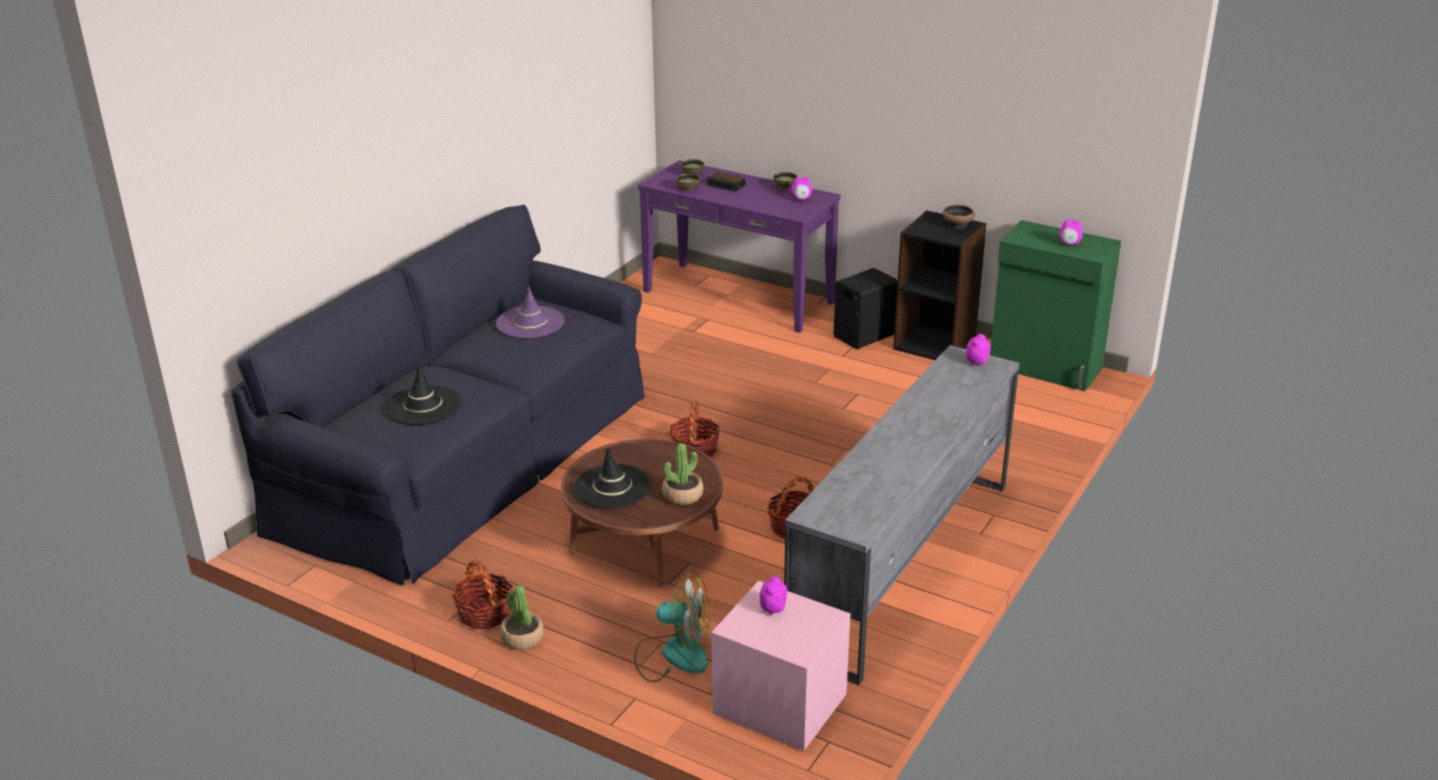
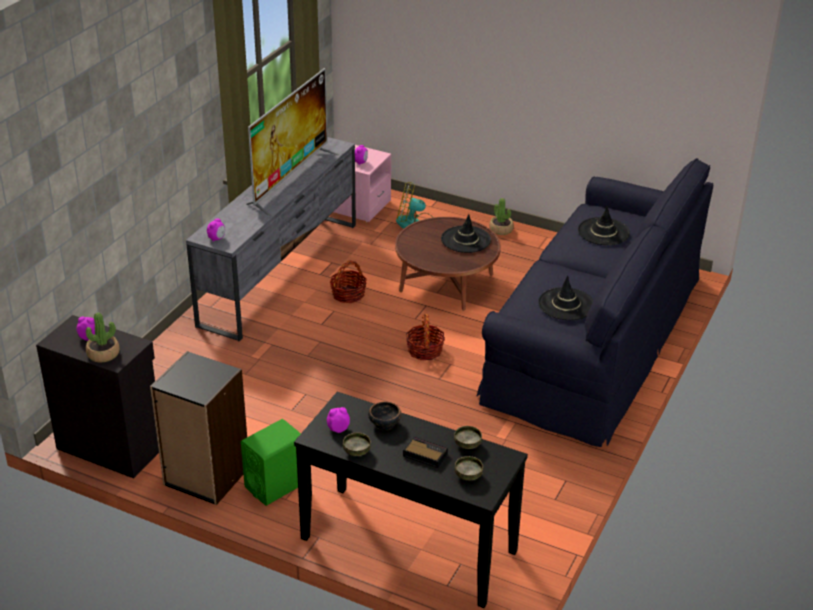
camera: 175 degrees right, 5 degrees up
(484, 613) = (528, 240): basket -> none
(530, 323) = (566, 304): purple hat -> black hat
(682, 495) = (420, 237): potted plant -> potted plant (103, 354)
(738, 296) = (408, 545): purple console table -> black console table
(863, 336) = (276, 485): black speaker -> green speaker
(891, 448) = (290, 179): none -> television
(957, 225) = (181, 380): bowl -> bowl (384, 424)
(1045, 368) = (110, 447): green cabinet -> black cabinet

